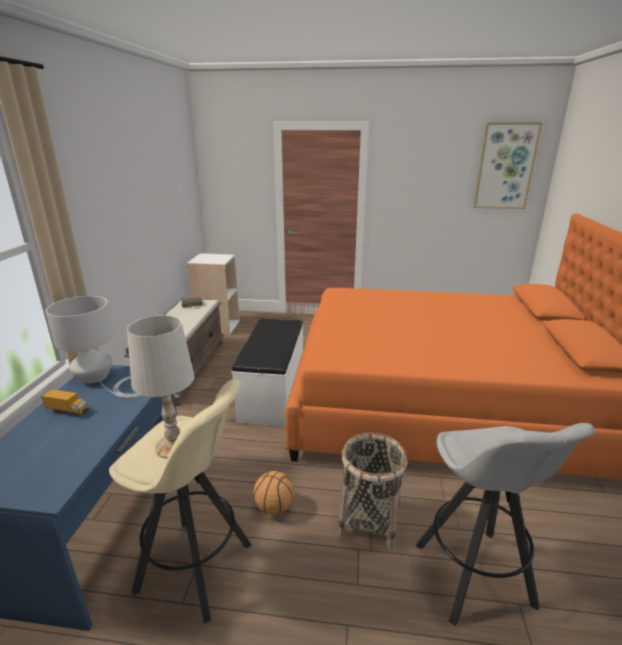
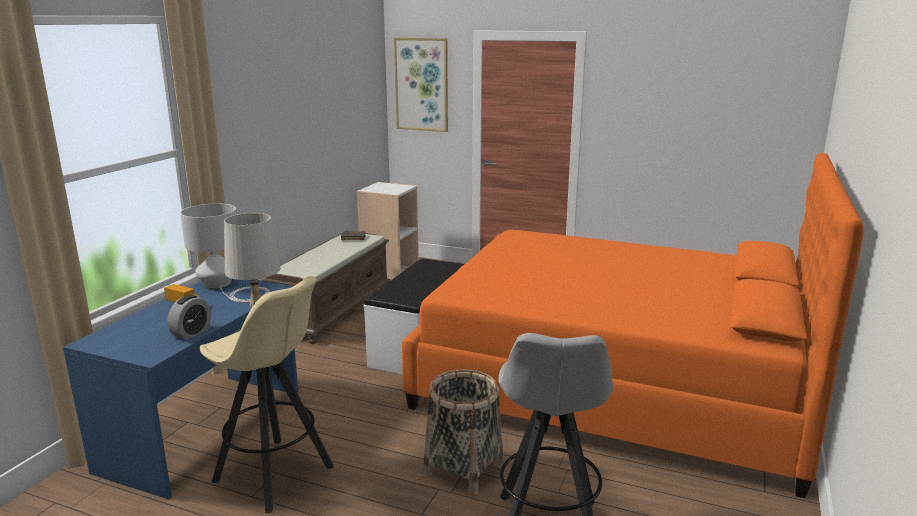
camera: 15 degrees right, 5 degrees down
(89, 449) = (191, 333): none -> alarm clock
(274, 506) = (371, 442): basketball -> none
(505, 166) = (765, 90): picture -> picture (422, 84)

